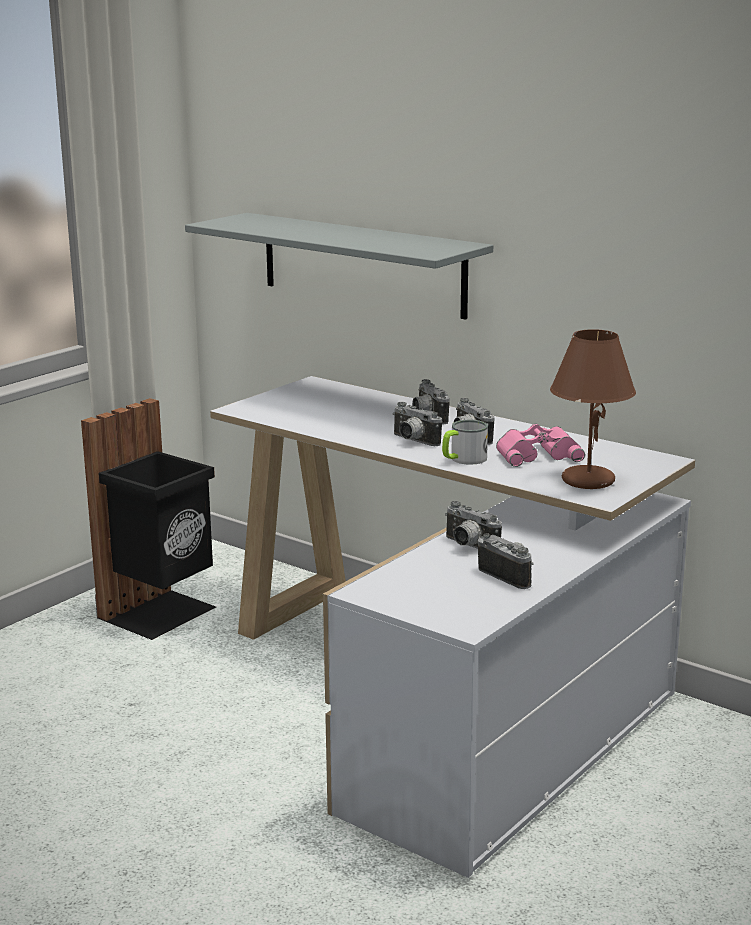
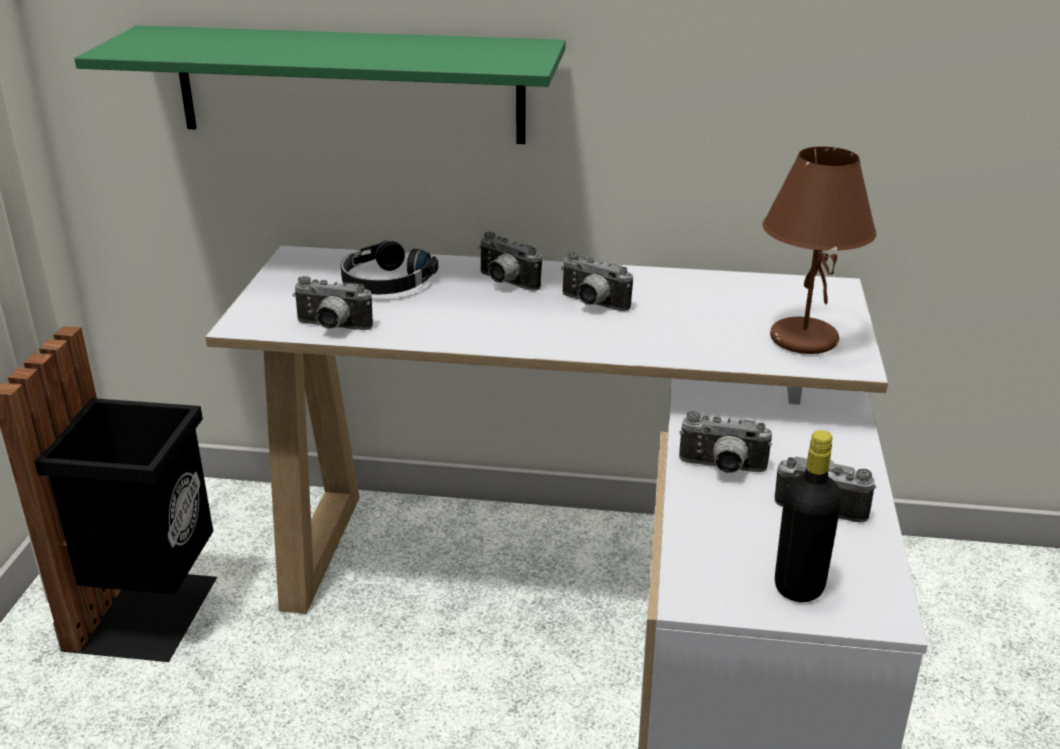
camera: 30 degrees left, 10 degrees up
(349, 404) = (385, 283): none -> black headphones
(362, 264) = (350, 84): grey shelf -> green shelf
(412, 441) = (535, 326): camera -> camera (331, 328)
(433, 604) = (799, 587): none -> black bottle
(463, 459) = (630, 342): mug -> none
(537, 454) = (699, 311): pink binoculars -> none

